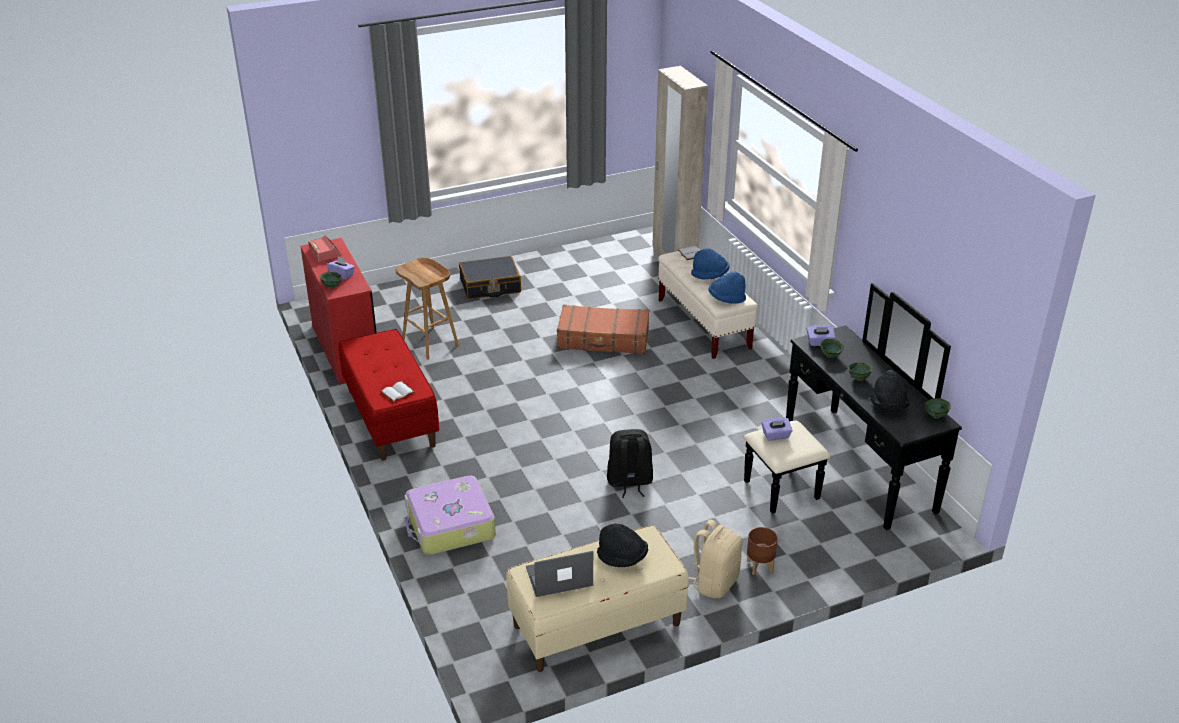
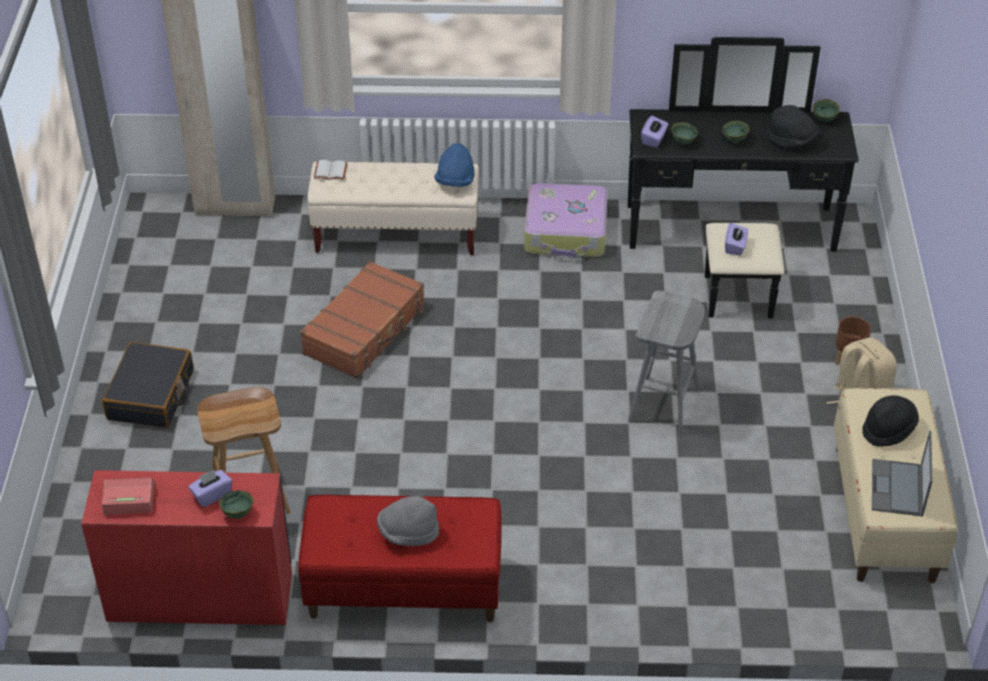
camera: 65 degrees left, 10 degrees up
(385, 370) = (408, 532): none -> grey hat
(397, 392) = (469, 532): white book -> none
(450, 526) = (661, 588): suitcase -> suitcase (566, 232)
(629, 482) = (664, 407): black backpack -> grey stool
(710, 275) = (393, 174): blue hat -> none

